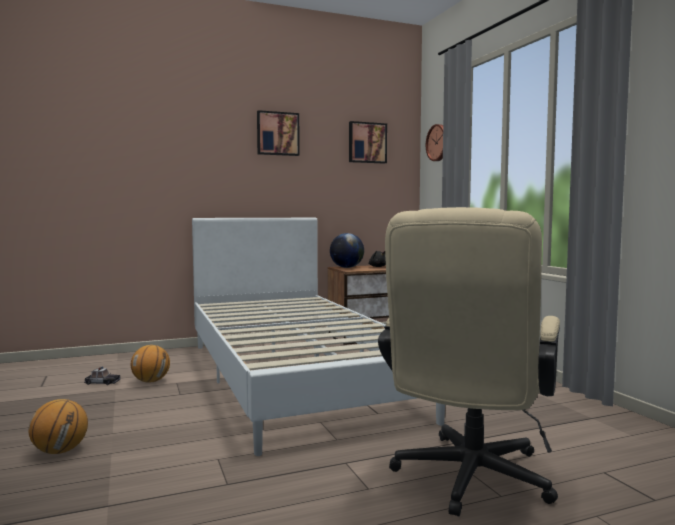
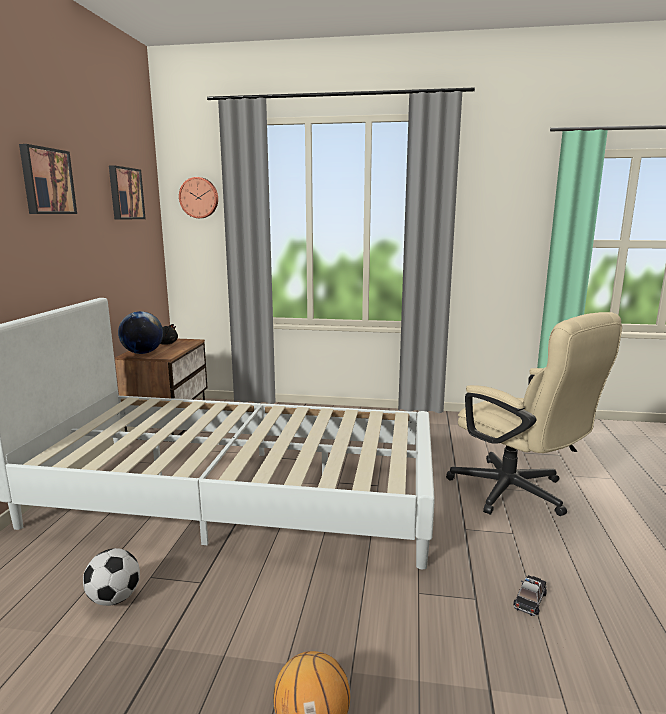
camera: 60 degrees left, 10 degrees up
(102, 382) = (48, 651): toy car -> toy car (530, 599)
(151, 381) = (114, 598): basketball -> football

